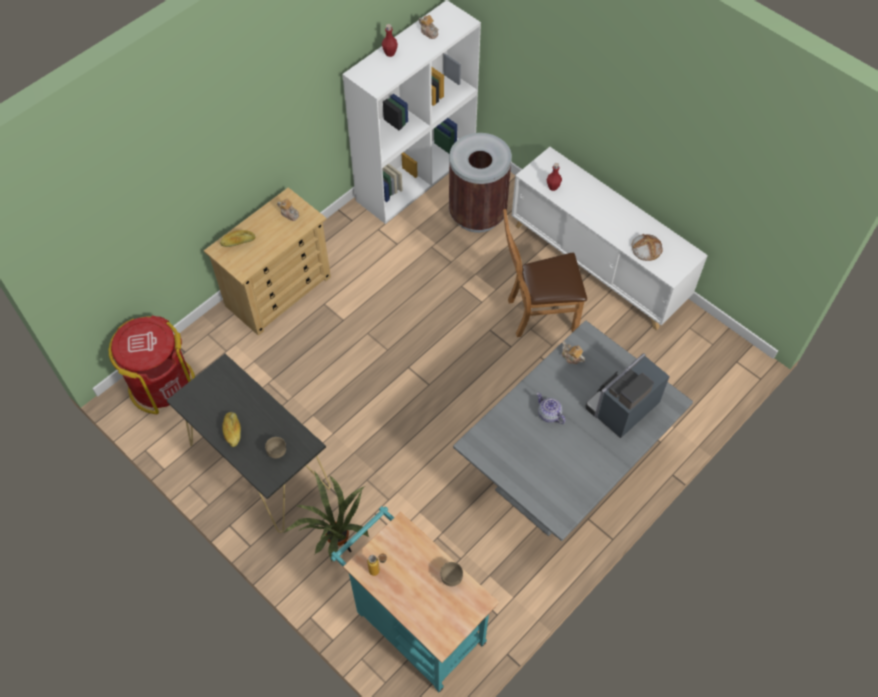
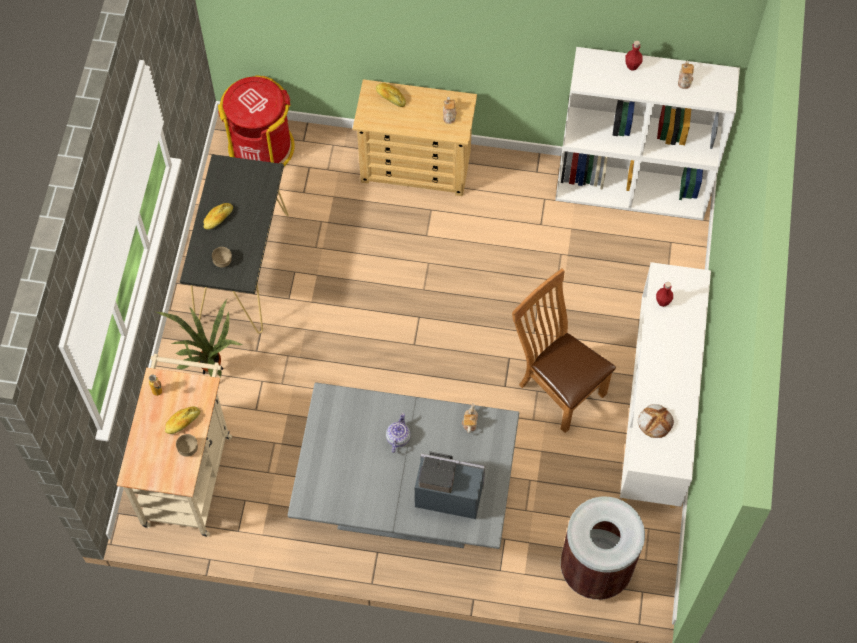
camera: 55 degrees right, 5 degrees up
(415, 623) = (188, 473): turquoise cart -> beige cart
(421, 567) = (183, 422): none -> bread
(477, 214) = (629, 268): brown trash can -> brown trash can (595, 568)

